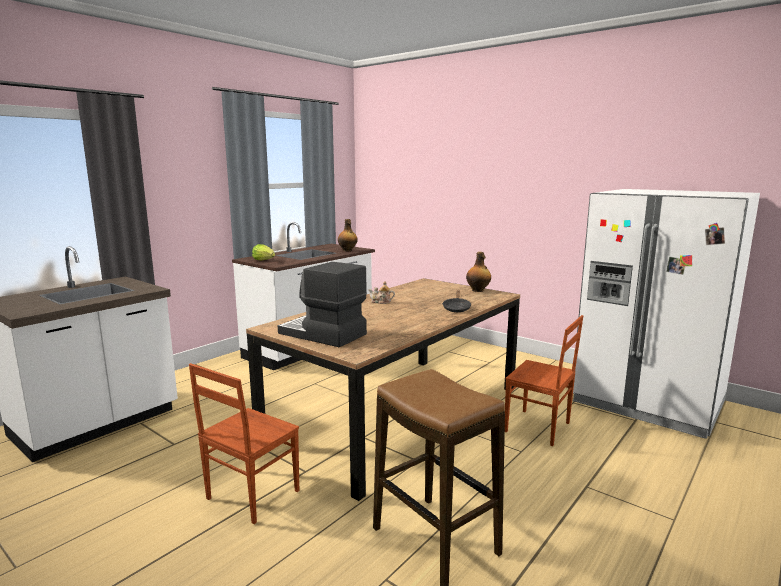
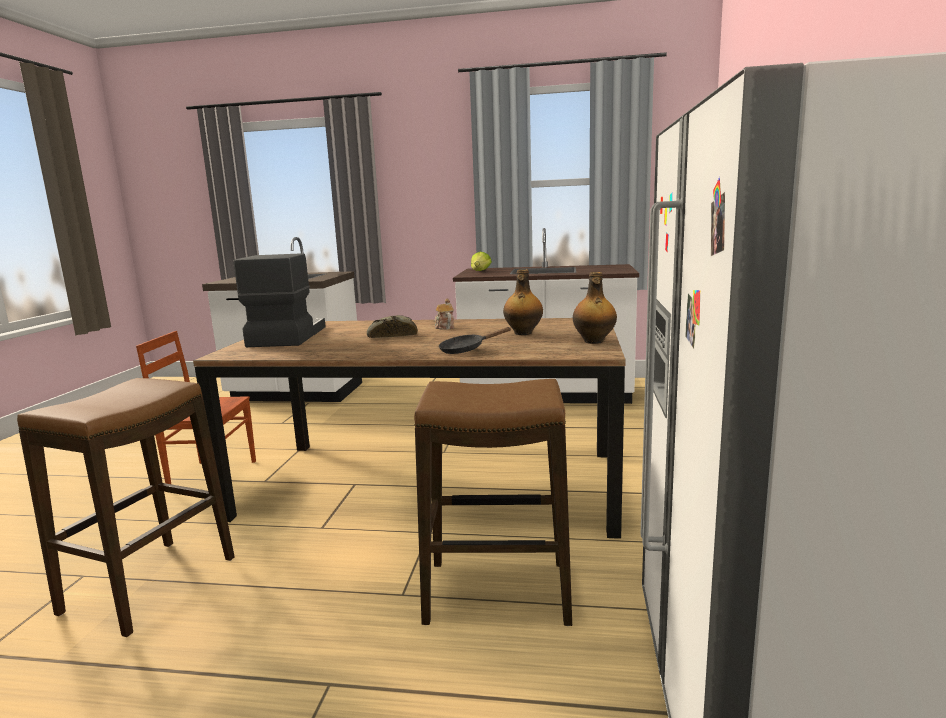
camera: 60 degrees right, 0 degrees up
(347, 250) = (600, 271): bottle -> bottle (523, 333)
(381, 313) = (391, 335): none -> bread
(538, 428) = (497, 593): brown chair -> stool

